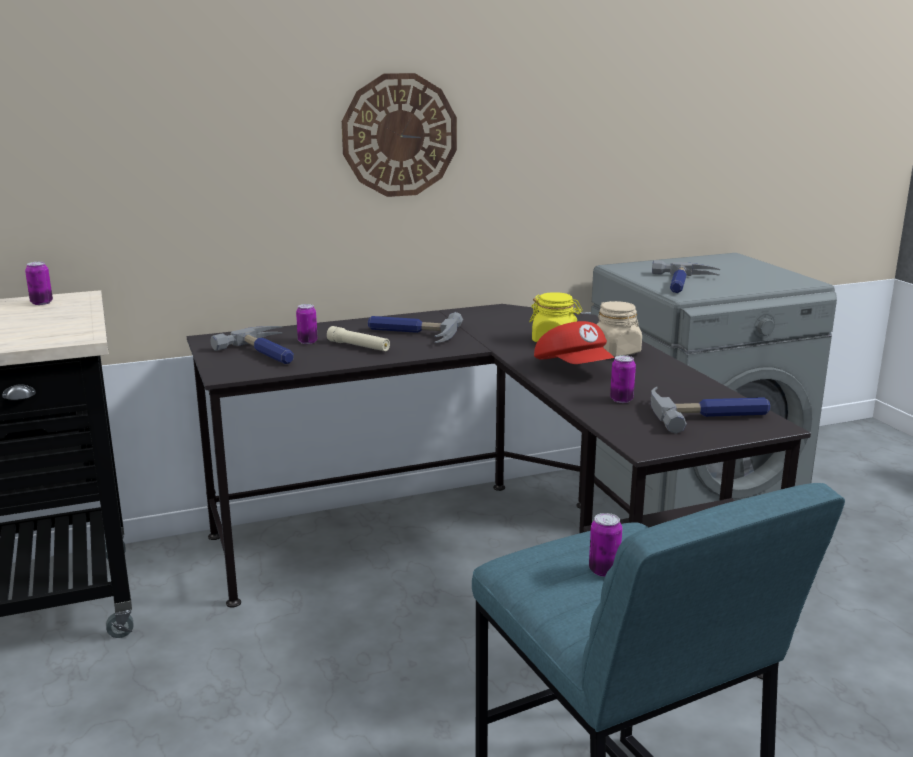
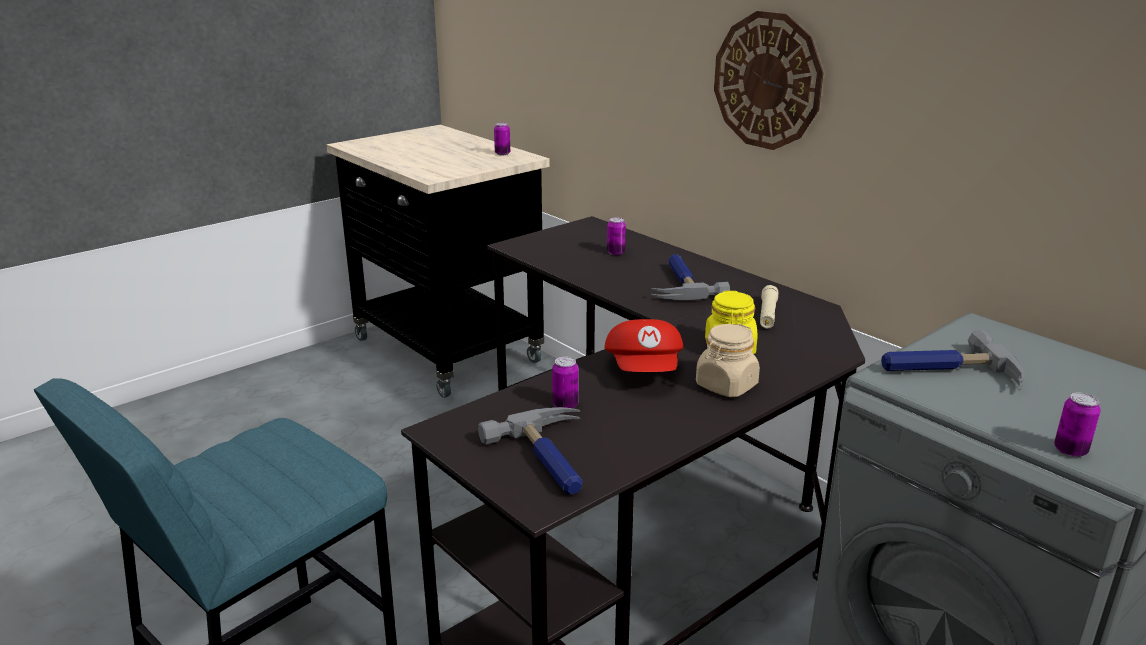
camera: 70 degrees right, 5 degrees up
(267, 352) = (575, 246): hammer -> none
(358, 346) = (621, 271): beige flashlight -> beige flashlight (767, 314)
(574, 368) = (645, 370): red cap -> red cap turned 45 degrees counterclockwise
(604, 570) = (260, 464): can -> can (1070, 450)

